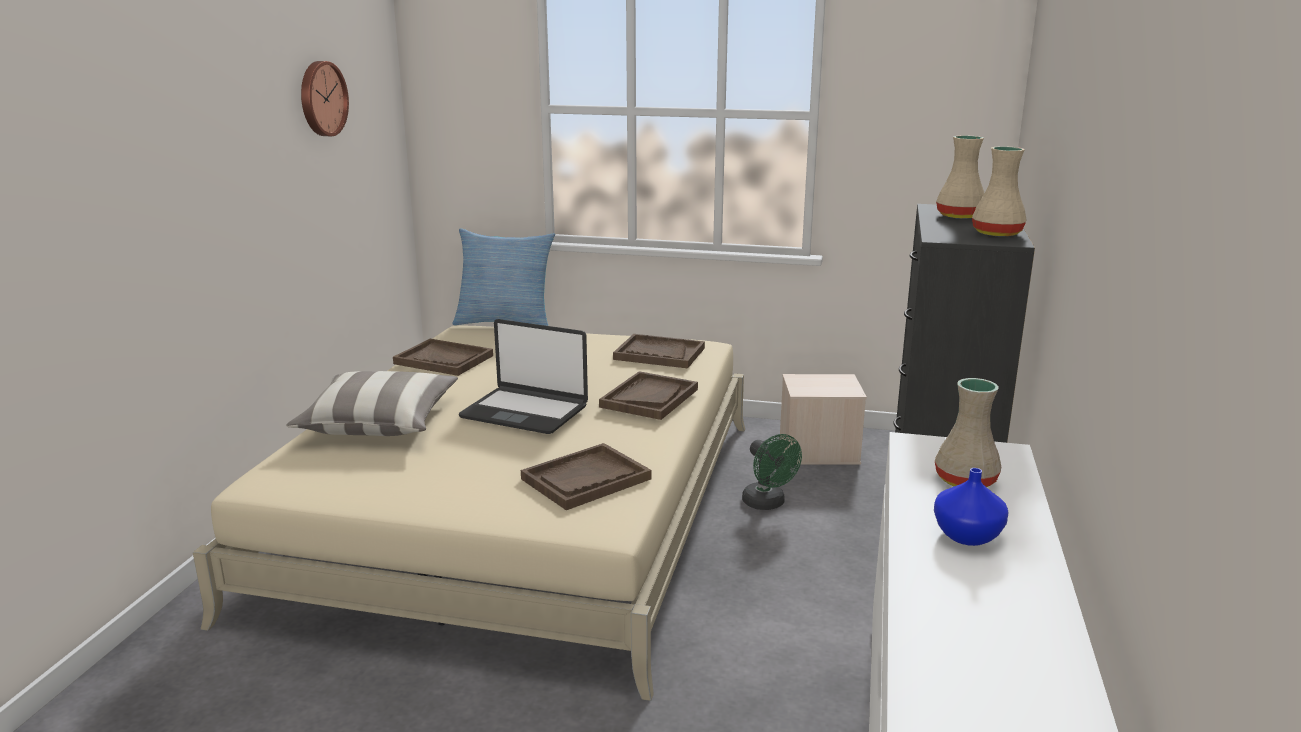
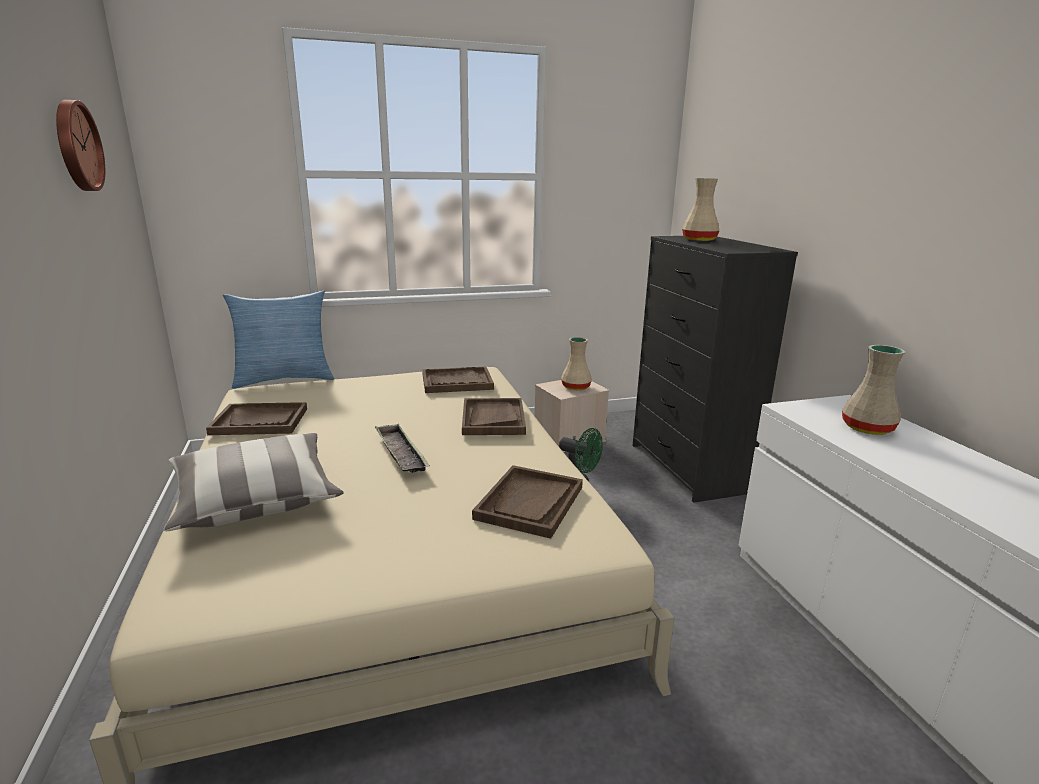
camera: 30 degrees left, 0 degrees up
(525, 412) = (401, 453): laptop -> tray
(966, 536) = (946, 470): blue vase -> none
(997, 233) = (752, 246): beige vase -> beige vase (575, 387)

